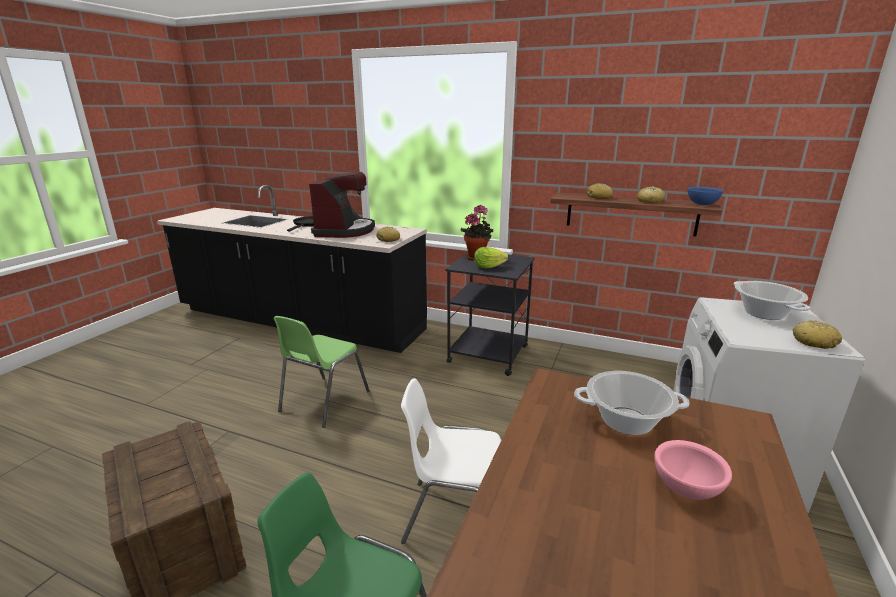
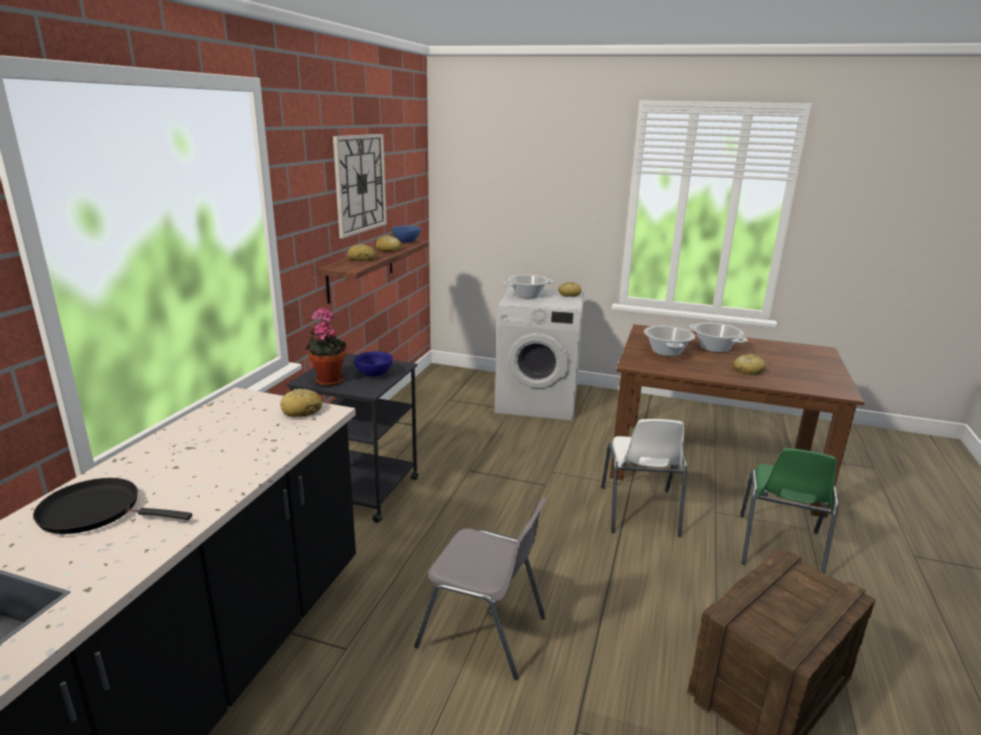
camera: 95 degrees left, 0 degrees up
(323, 402) = (484, 632): green chair -> grey chair
(345, 231) = (207, 456): coffee machine -> none
(488, 267) = (373, 375): lettuce -> blue bowl
(560, 498) = (747, 371): none -> bread
(649, 132) = (360, 184): none -> wall clock
(686, 489) = (714, 348): pink bowl -> cooking pot

